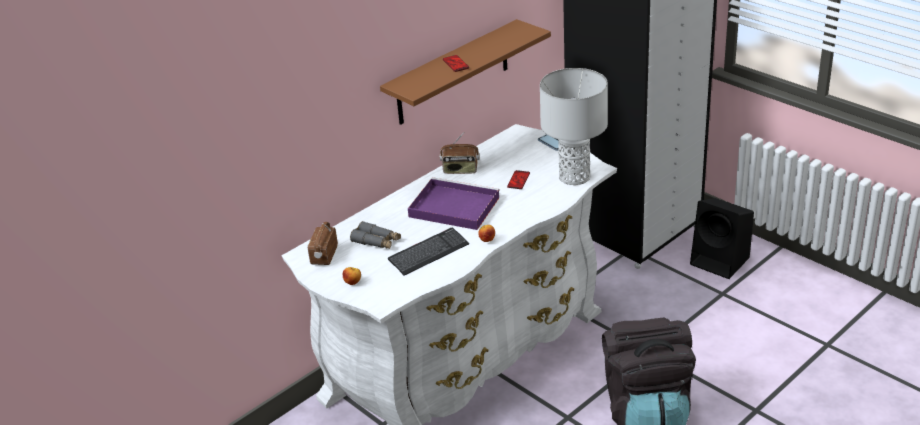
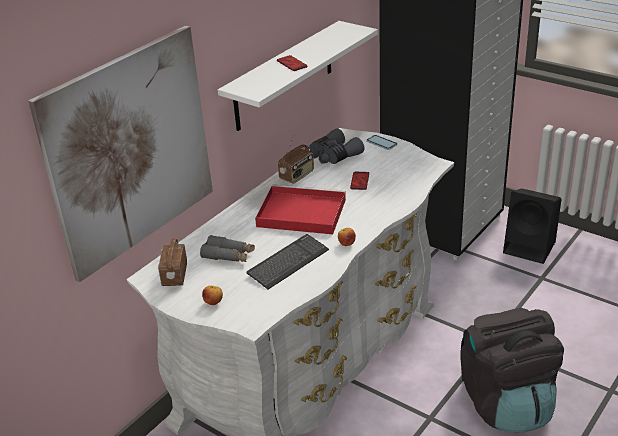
camera: 10 degrees left, 0 degrees up
(290, 140) = (130, 151): none -> picture
(452, 207) = (299, 213): purple tray -> red tray
(453, 73) = (284, 76): brown shelf -> white shelf
(460, 170) = (297, 176): radio -> radio turned 45 degrees counterclockwise
(501, 152) = (333, 156): none -> grey binoculars
(575, 177) = (415, 174): white table lamp -> none

